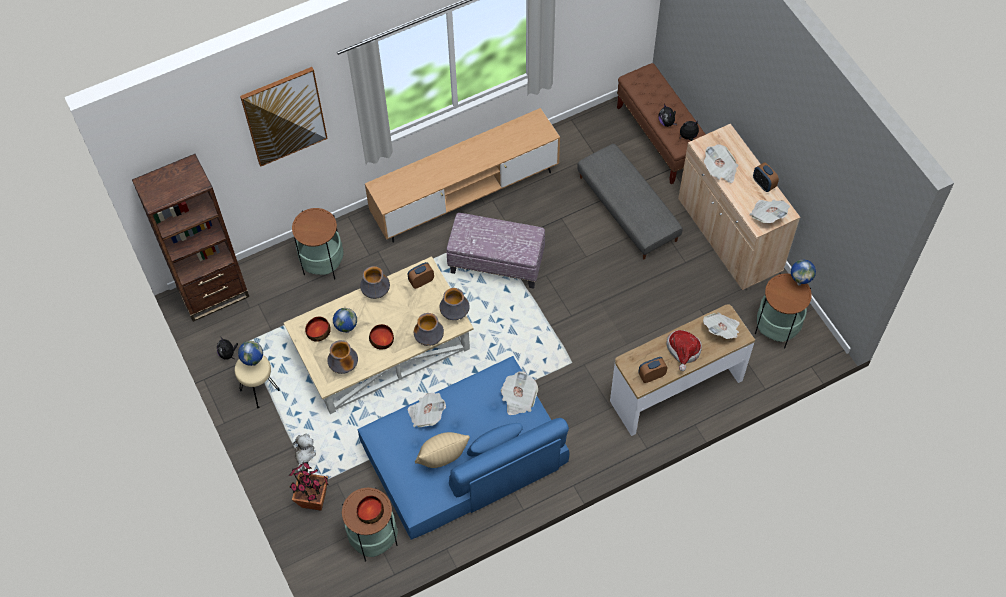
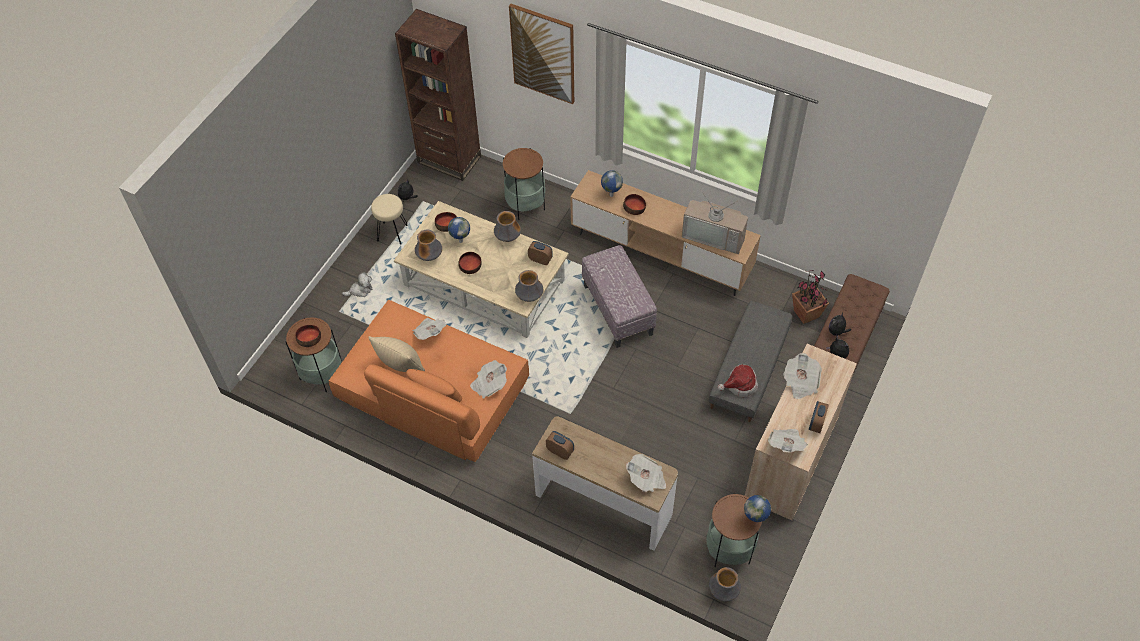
camera: 55 degrees right, 5 degrees down
(254, 364) = (389, 204): globe -> globe (611, 195)
(314, 500) = (327, 318): potted plant -> potted plant (806, 314)
(429, 339) = (494, 294): vase -> vase (723, 592)
(437, 175) = (634, 208): none -> bowl
(464, 456) = (431, 390): blue sofa -> orange sofa
(514, 138) = (714, 235): none -> television
(683, 351) = (602, 462): hat -> hat (739, 385)

